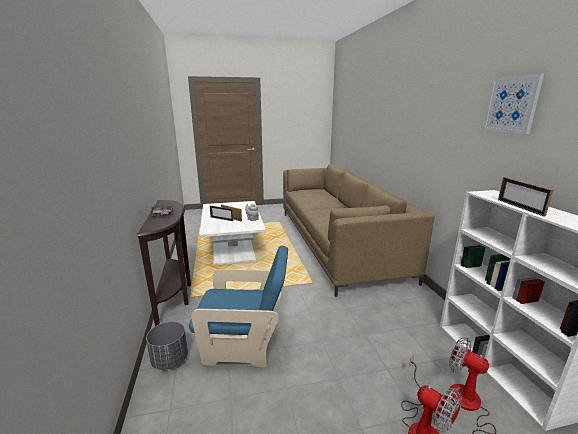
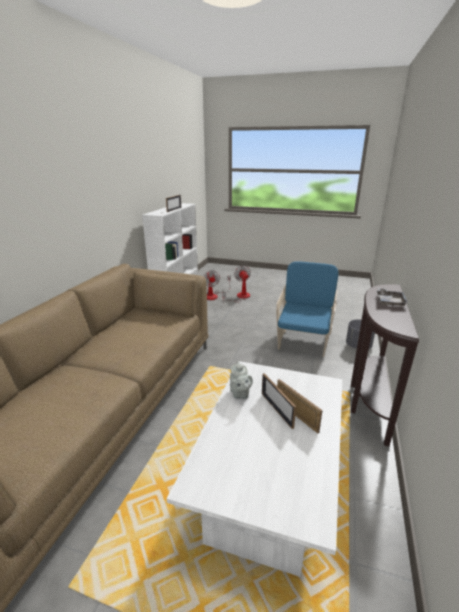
camera: 150 degrees left, 5 degrees up
(244, 343) = (303, 340): blue armchair -> blue armchair turned 75 degrees clockwise
(511, 104) = (128, 156): picture -> none

